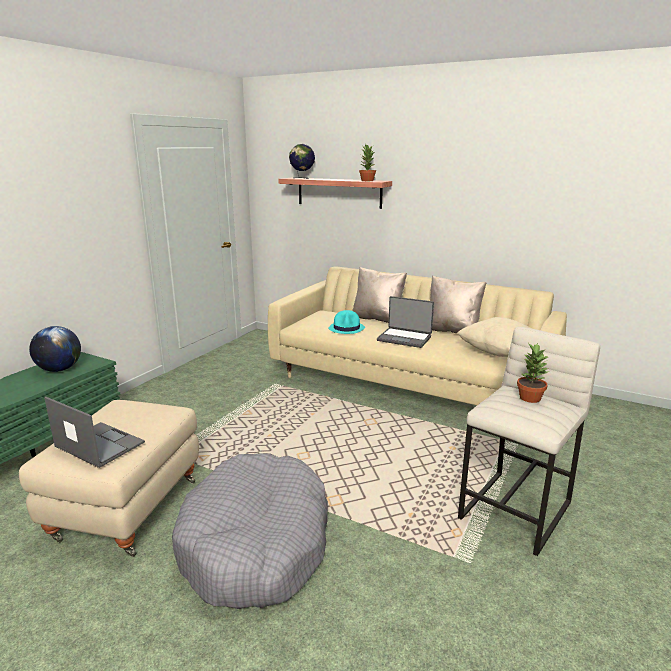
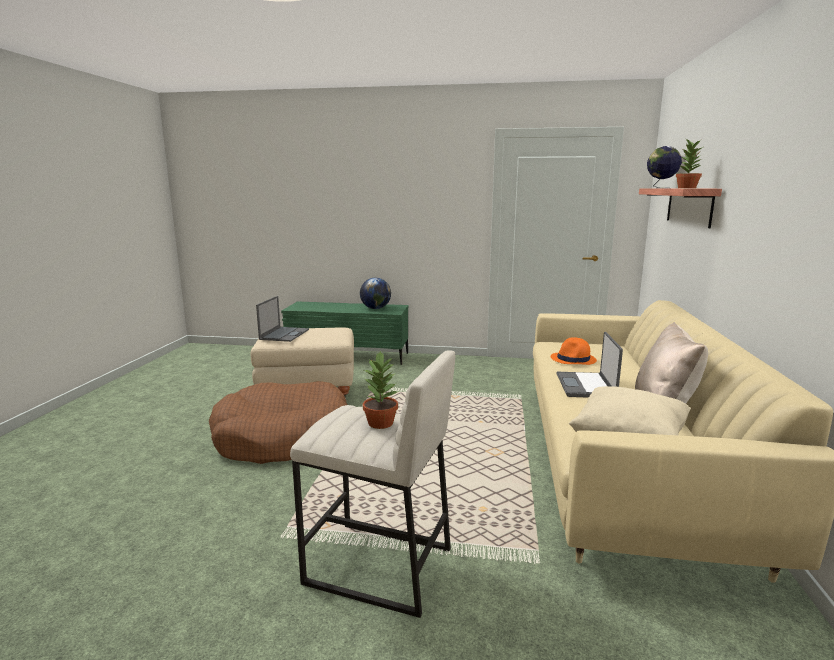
camera: 70 degrees right, 5 degrees down
(256, 544) = (283, 438): grey dog bed -> brown dog bed
(347, 328) = (573, 359): turquoise hat -> orange hat
(377, 319) = (633, 368): beige pillow -> none

